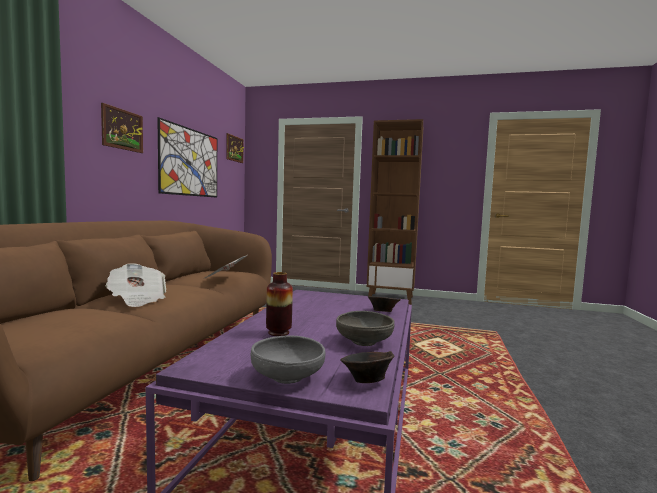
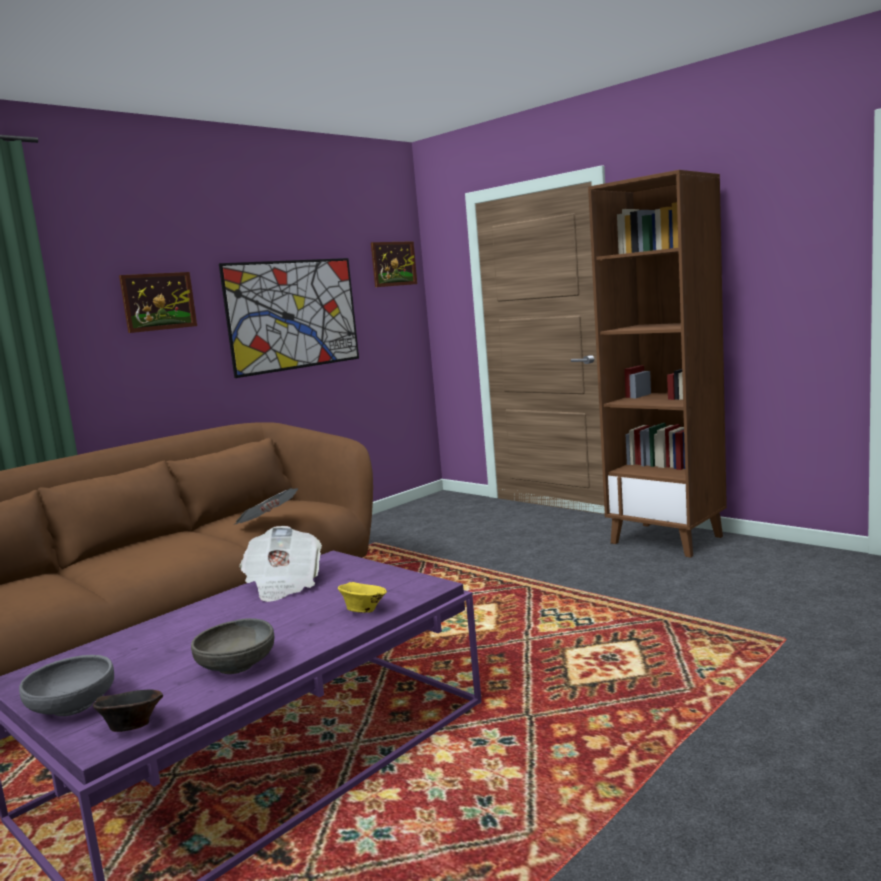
camera: 30 degrees right, 5 degrees up
(137, 299) = (115, 564): newspaper -> newspaper (283, 585)
(278, 332) = (170, 638): vase -> none
(382, 312) = (364, 611): brown bowl -> yellow bowl

